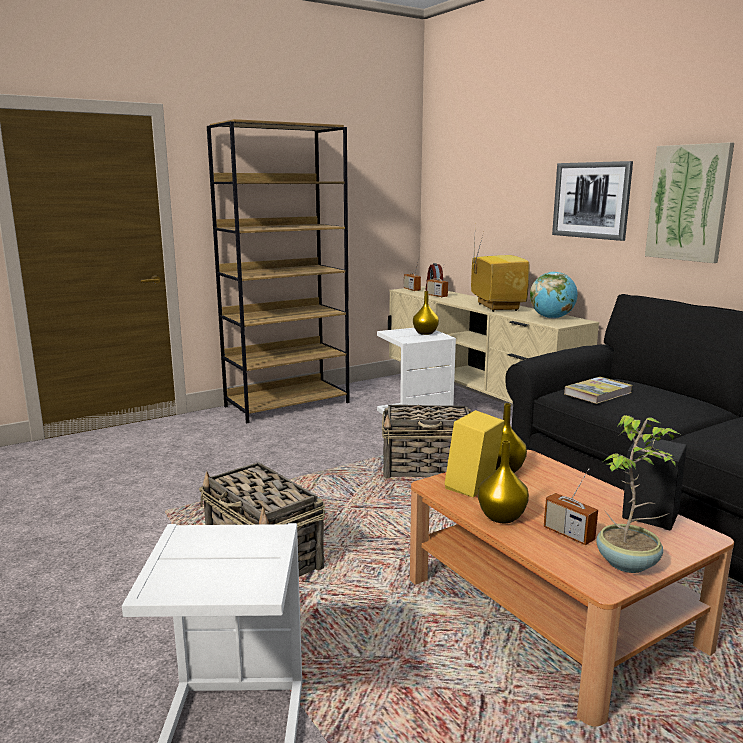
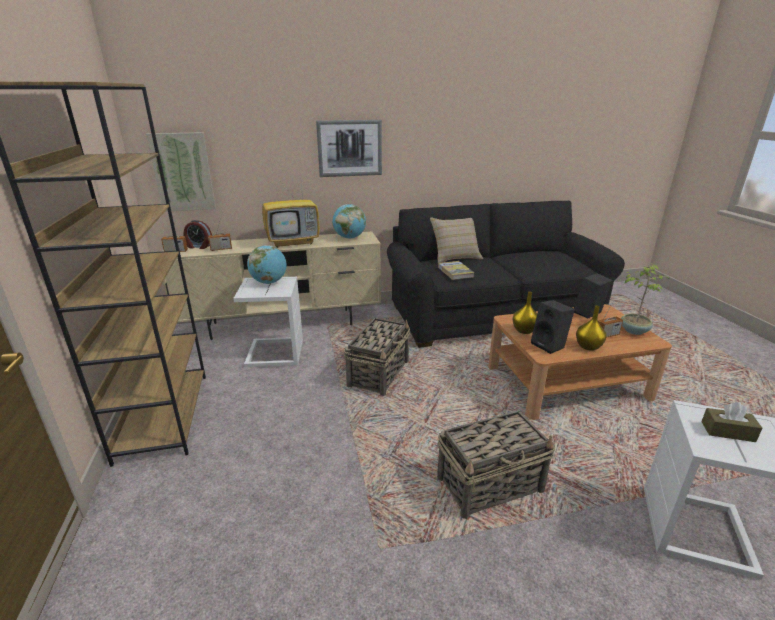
camera: 70 degrees left, 10 degrees up
(226, 554) = (727, 431): none -> brown tissue box
(425, 333) = (269, 282): yellow vase -> globe
(473, 488) = (549, 345): yellow speaker -> black speaker
(495, 307) = (294, 242): television -> television turned 150 degrees clockwise
(663, 389) = (455, 257): none -> beige pillow
(688, 203) = (422, 146): picture -> picture (183, 172)

